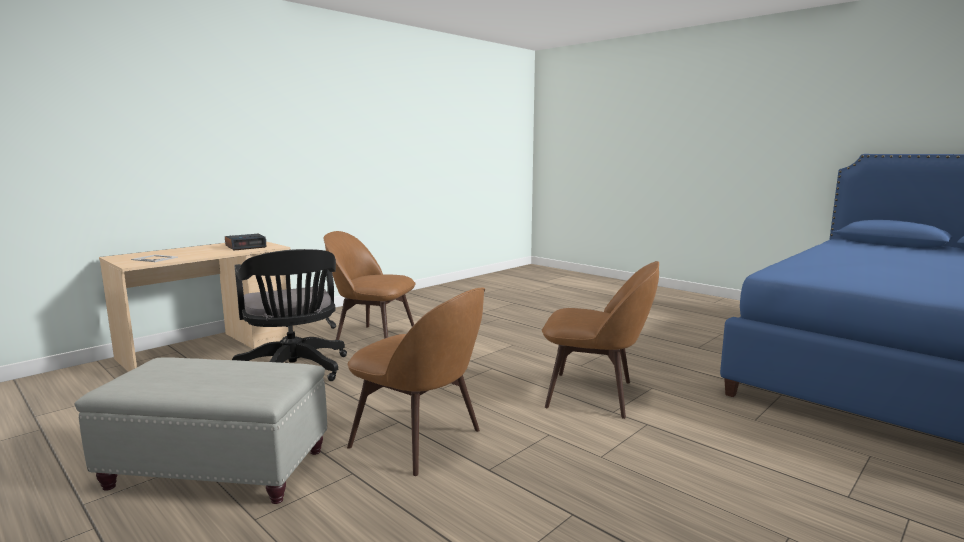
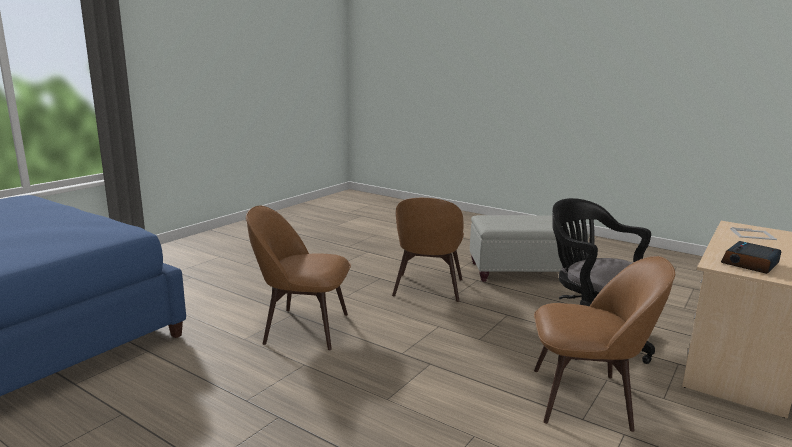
camera: 170 degrees right, 5 degrees up
(420, 440) = (428, 289): brown chair -> brown chair turned 105 degrees counterclockwise

